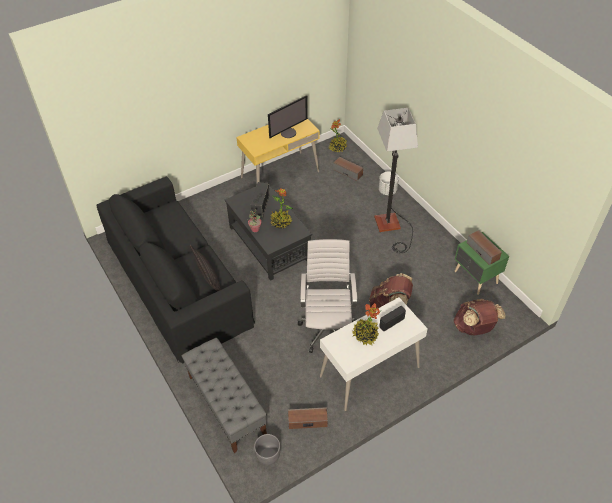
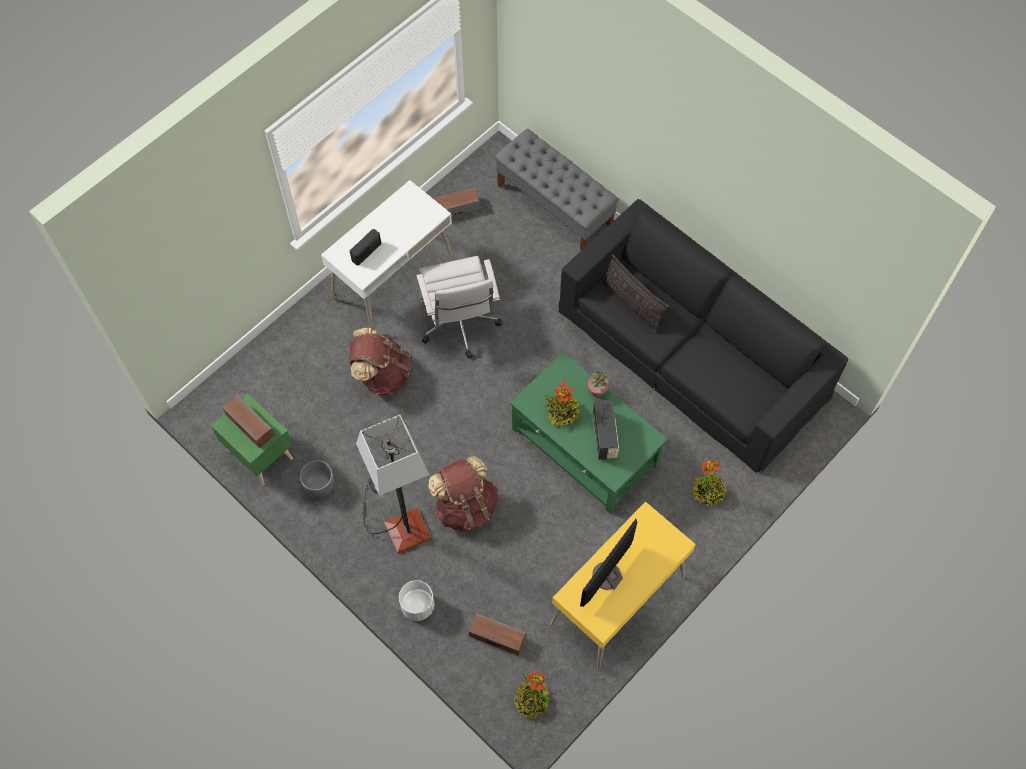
camera: 165 degrees right, 15 degrees up
(268, 456) = (488, 165): grey planter -> grey planter (319, 485)
(269, 243) = (585, 447): black coffee table -> green coffee table
(365, 335) = (396, 229): potted plant -> potted plant (708, 492)
(474, 328) = (262, 370): brown backpack -> brown backpack (466, 507)

